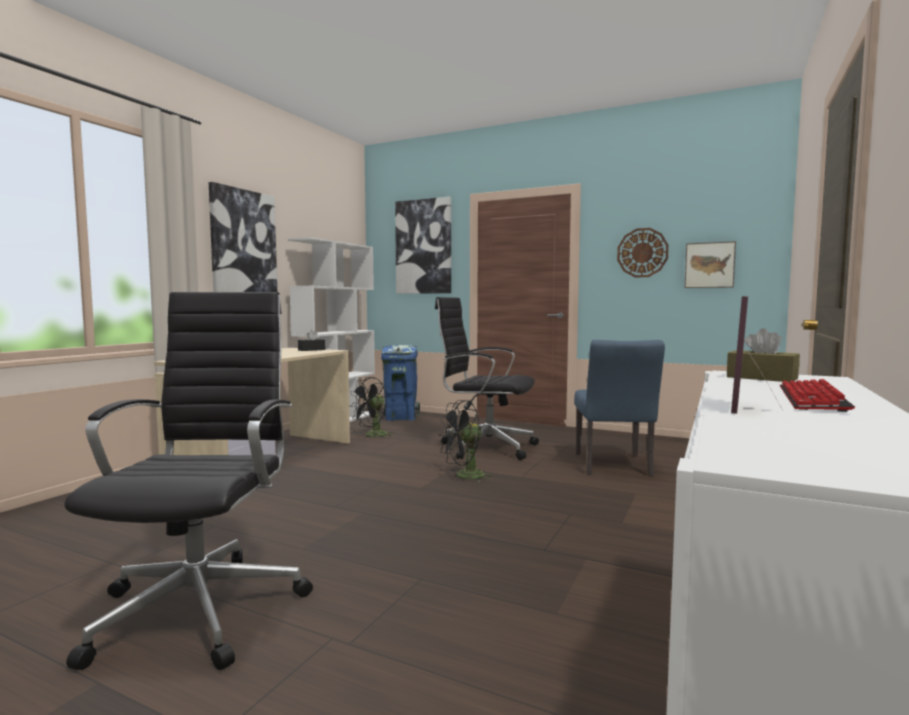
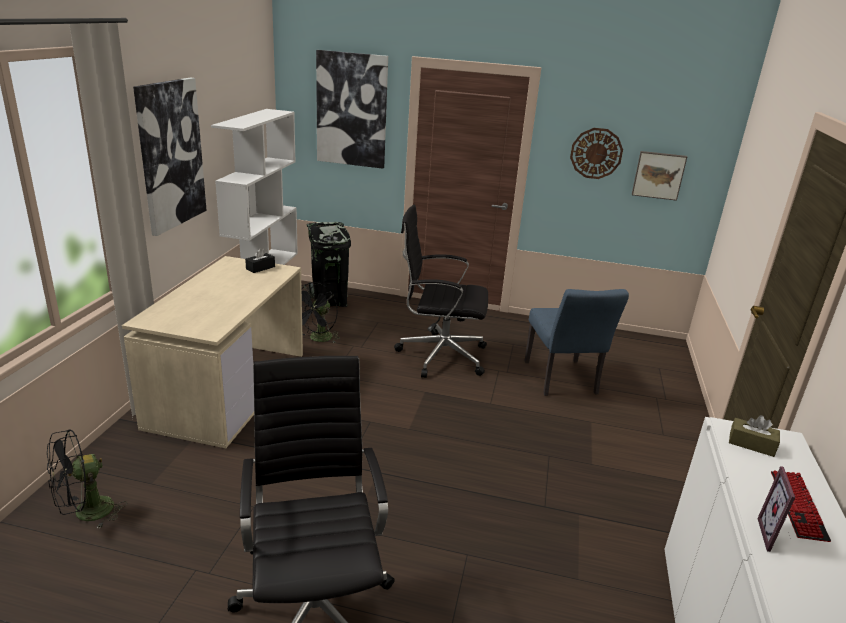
camera: 15 degrees left, 20 degrees up
(401, 417) = (329, 301): blue trash can -> black trash can
(464, 476) = (441, 407): black fan -> black fan (86, 514)

